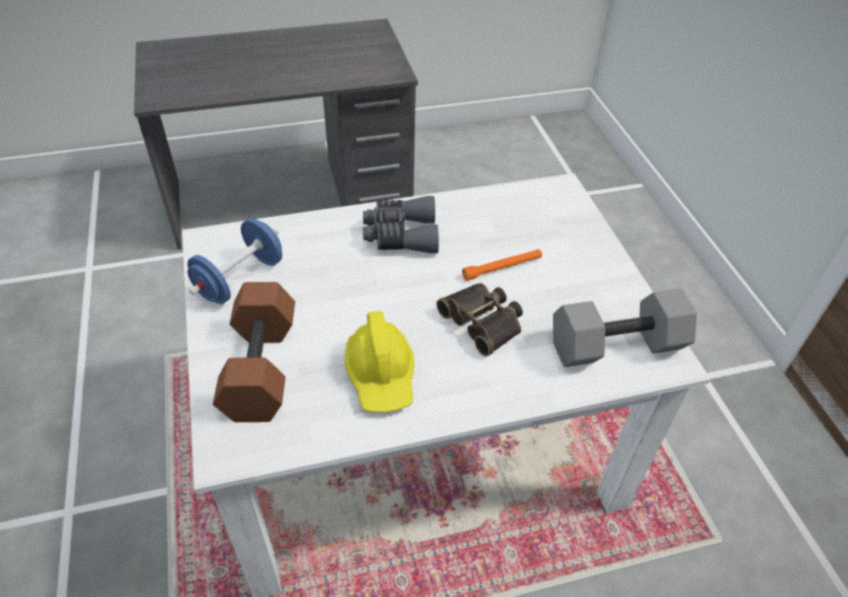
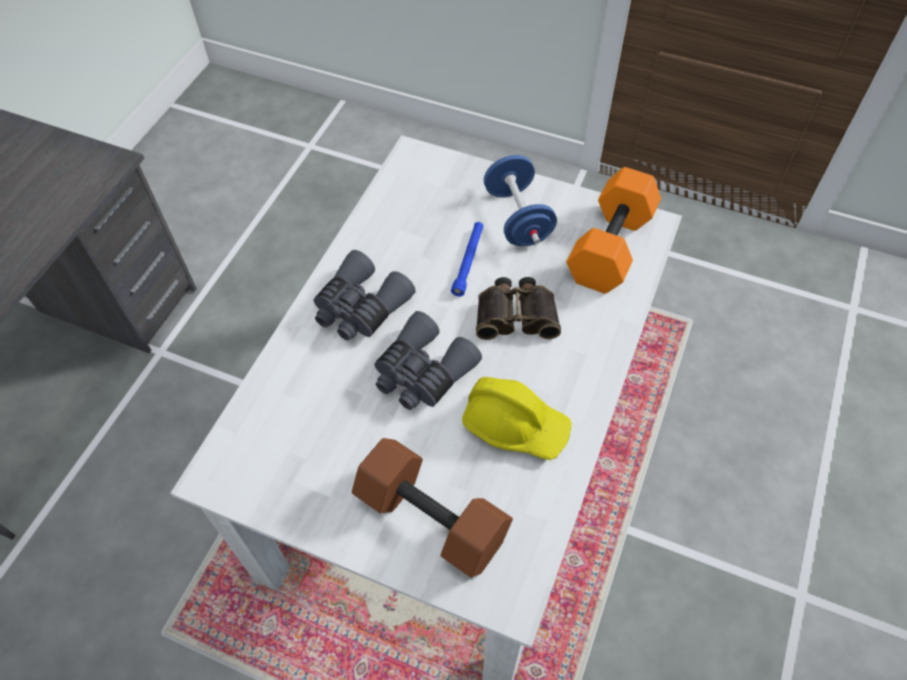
camera: 50 degrees left, 10 degrees up
(240, 279) = (298, 475): blue dumbbell -> blue dumbbell (518, 218)
(378, 296) = (422, 373): none -> grey binoculars
(502, 268) = (468, 261): orange flashlight -> blue flashlight
(616, 347) = (612, 248): grey dumbbell -> orange dumbbell

